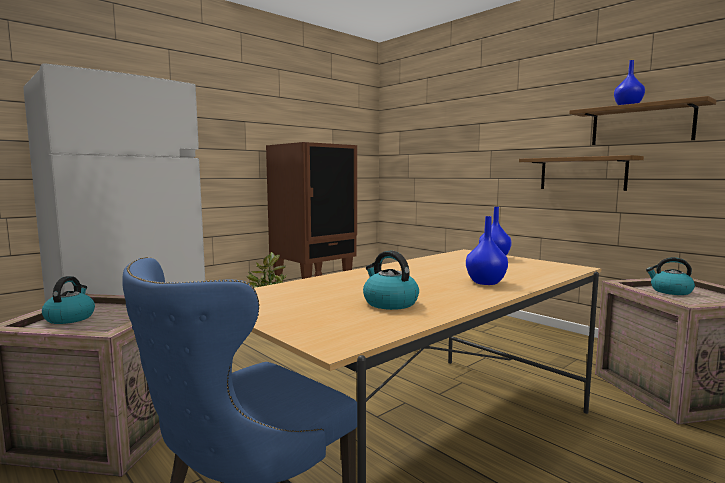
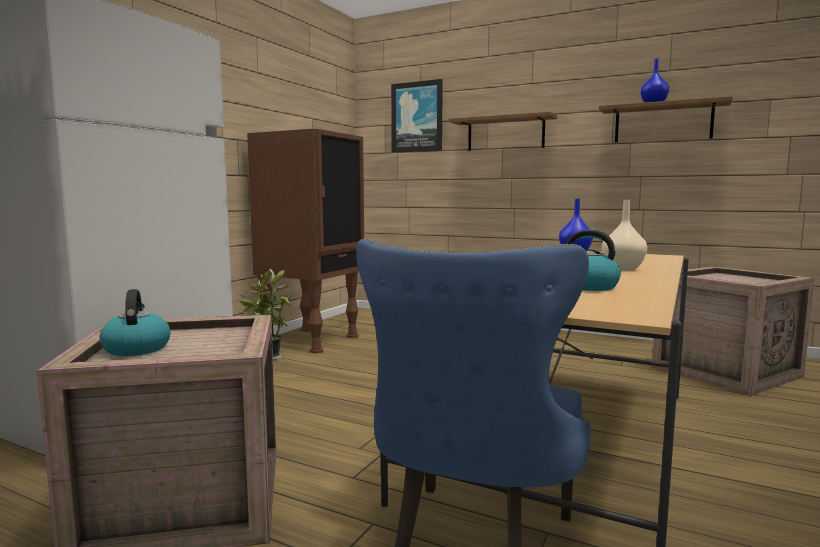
camera: 20 degrees left, 0 degrees up
(423, 123) = (417, 117): none -> picture
(484, 282) = (622, 268): blue vase -> beige vase
(582, 173) = (605, 171): shelf -> shelf (505, 134)
(670, 291) = (717, 278): kettle -> none

